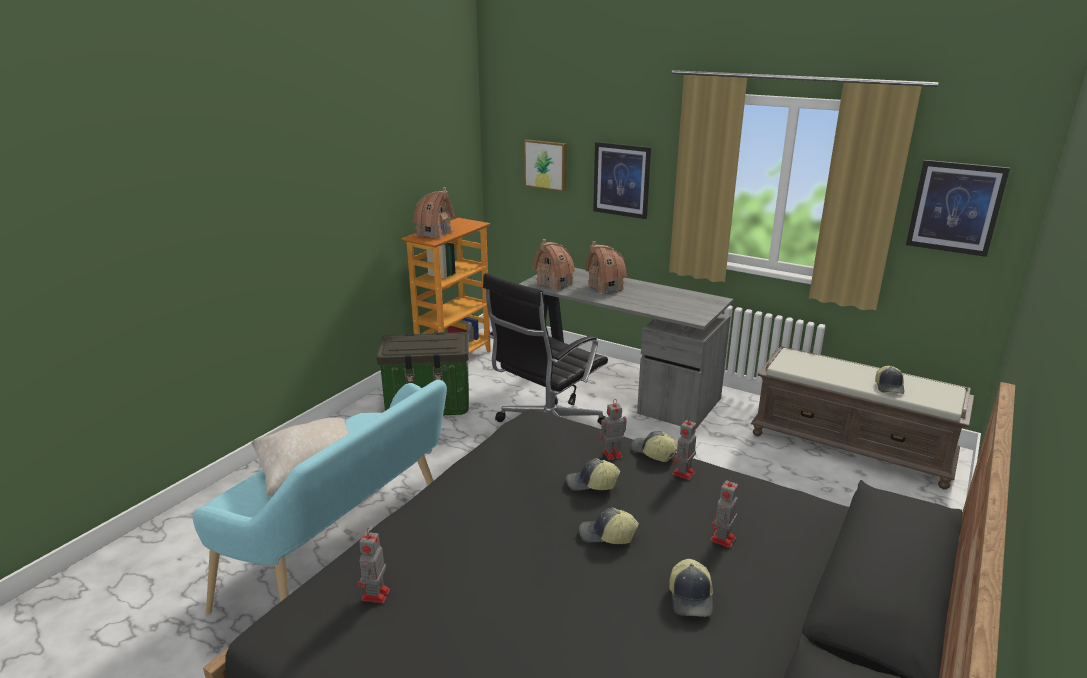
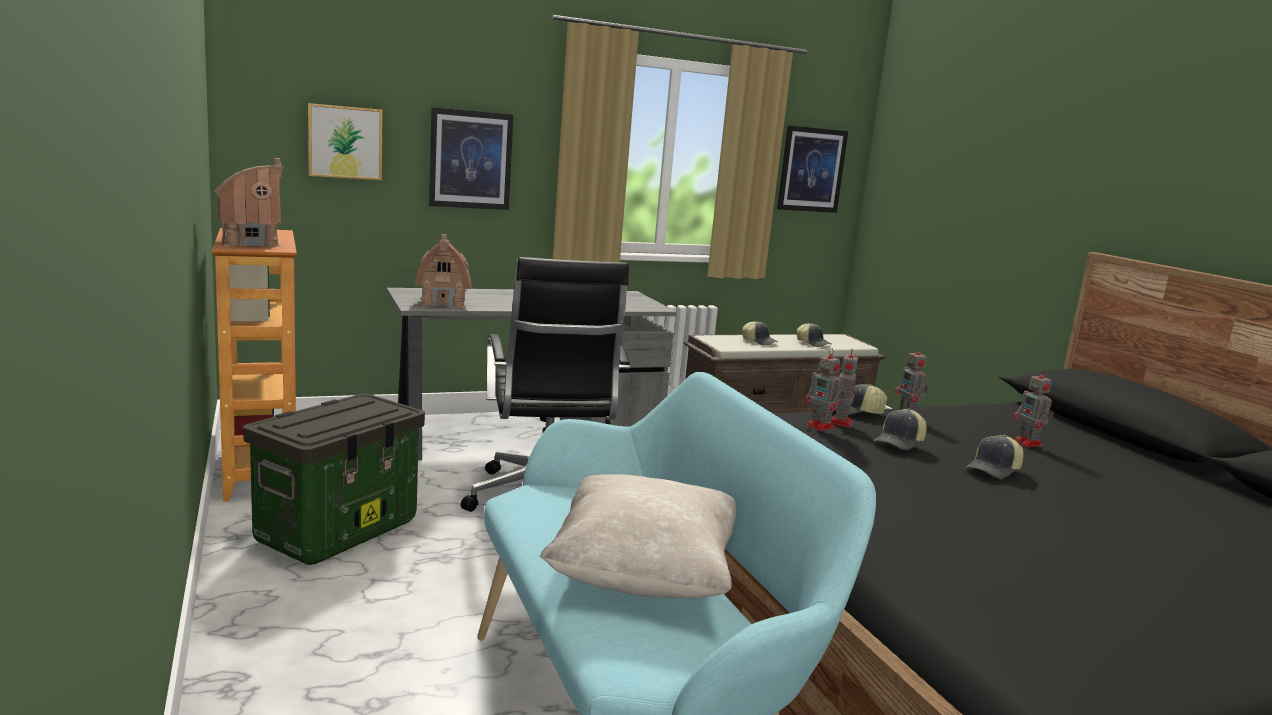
camera: 55 degrees left, 10 degrees down
(375, 596) = (1032, 602): toy robot -> toy robot (821, 427)
(605, 287) = (507, 298): toy house -> none
(691, 597) = (1112, 479): cap -> cap (759, 341)

